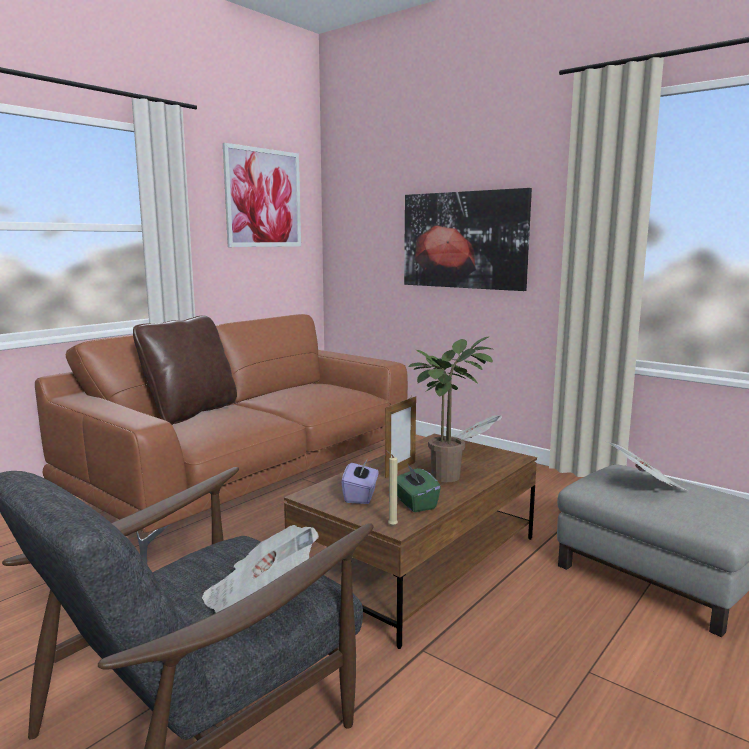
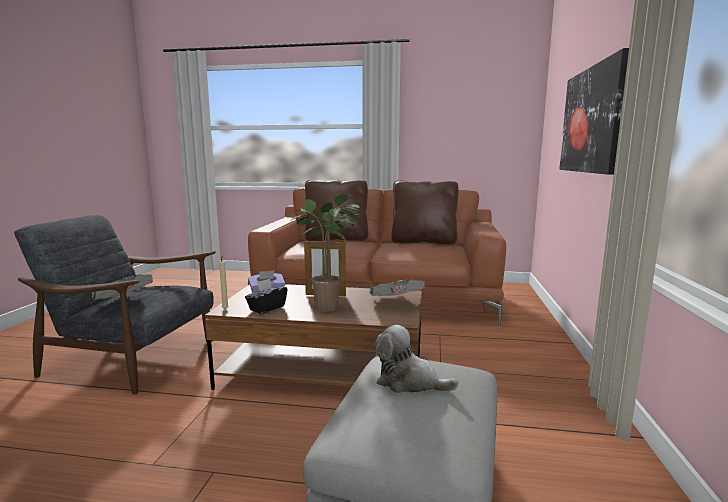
camera: 60 degrees right, 0 degrees up
(263, 198) = (475, 99): picture -> none
(291, 387) = (423, 242): none -> brown pillow
(415, 503) = (267, 308): green tissue box -> black tissue box
(644, 485) = (409, 382): newspaper -> plush toy

